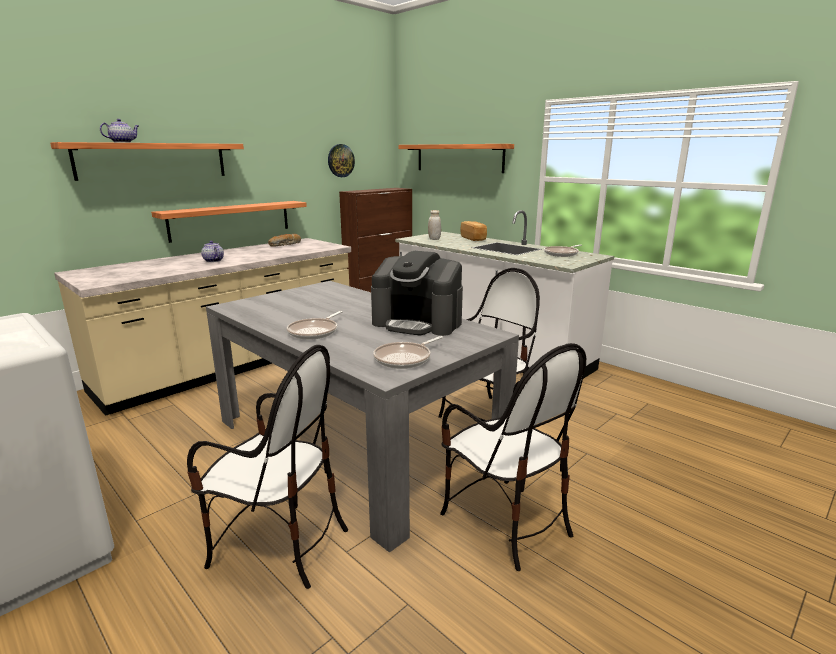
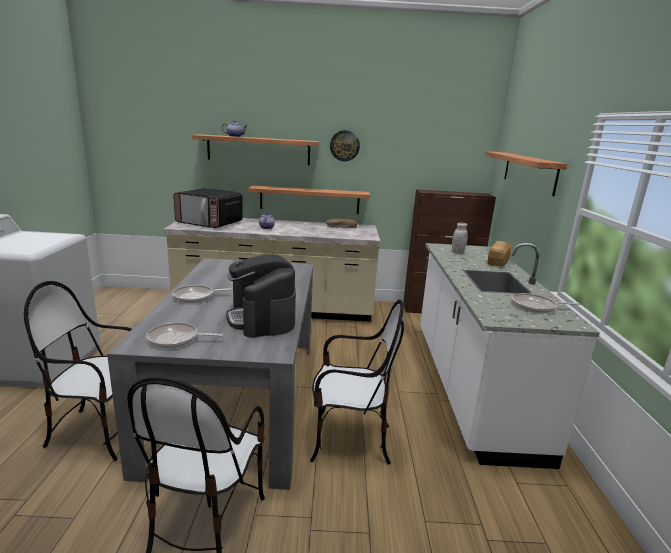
camera: 45 degrees right, 0 degrees up
(126, 271) = (210, 223): none -> microwave
(279, 545) = (101, 431): chair -> chair turned 120 degrees clockwise
(340, 160) = (424, 161): wall clock -> wall clock (344, 145)

